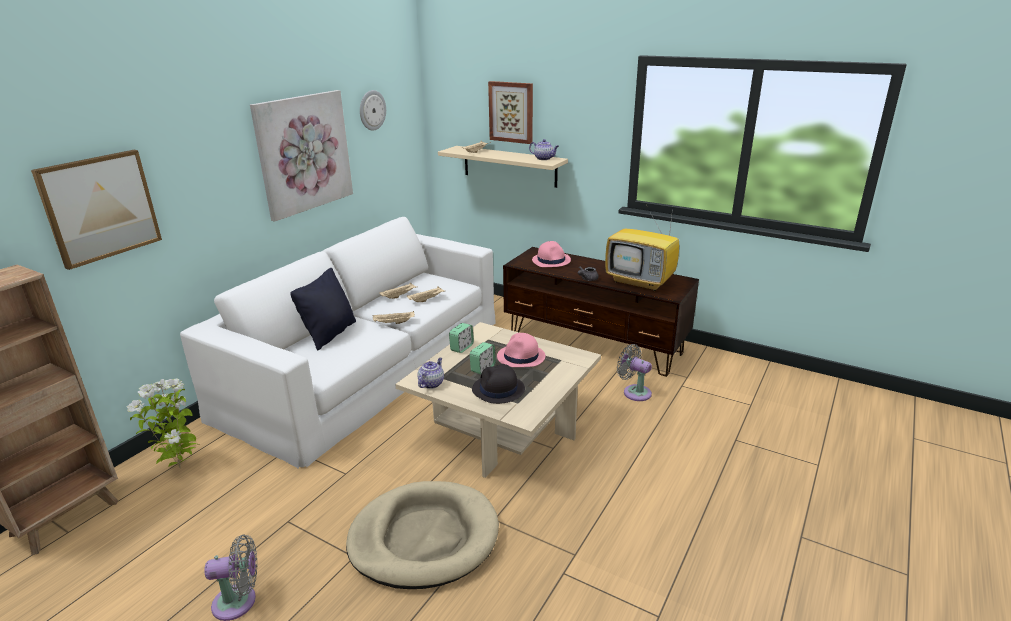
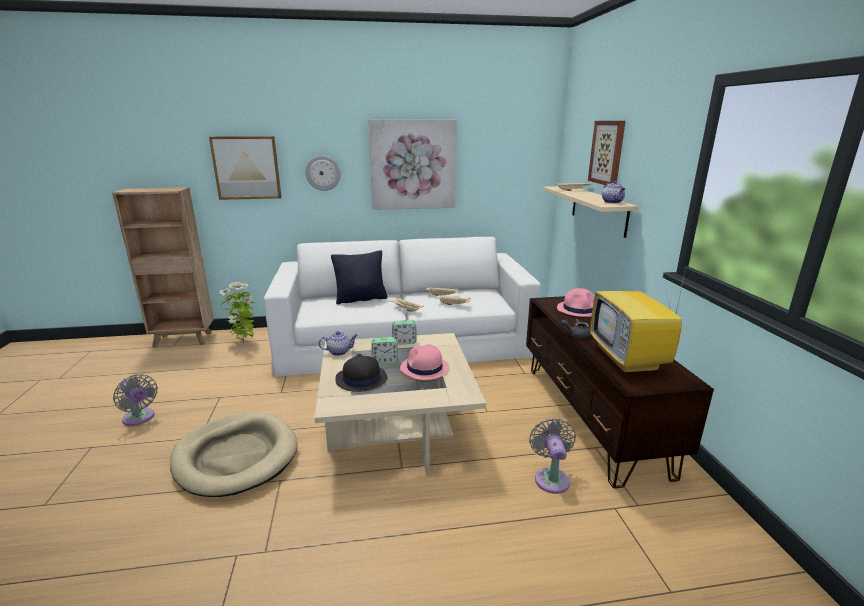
camera: 50 degrees right, 5 degrees down
(372, 110) = (493, 142): wall clock -> wall clock (323, 173)

